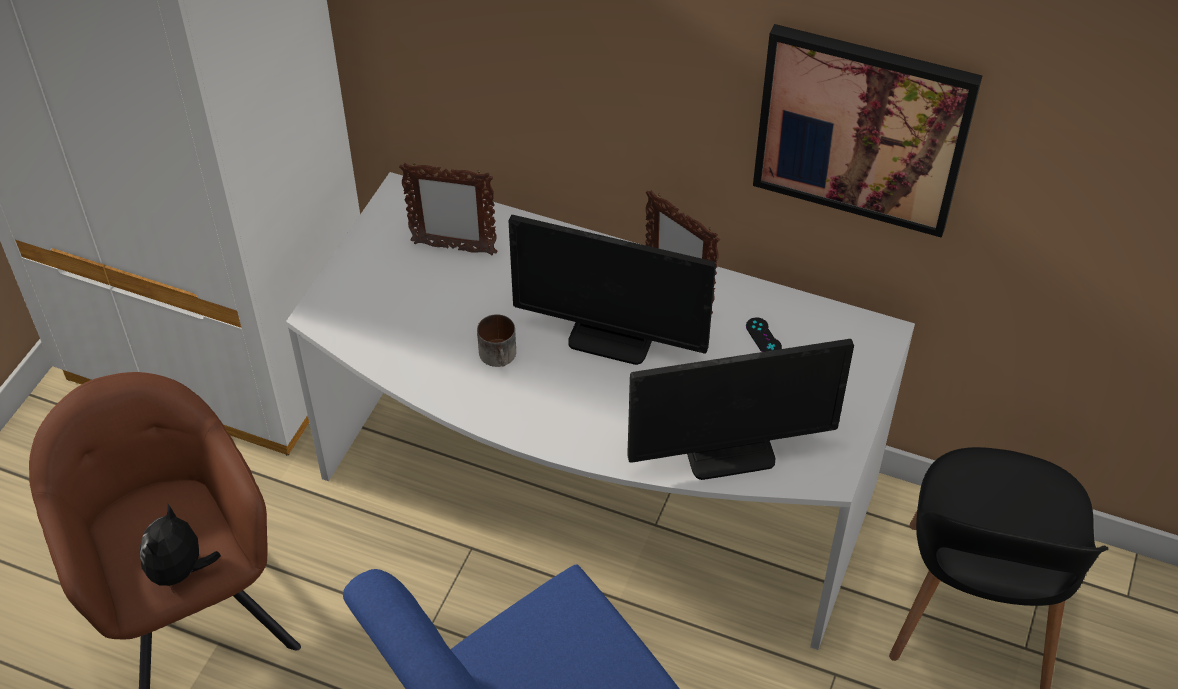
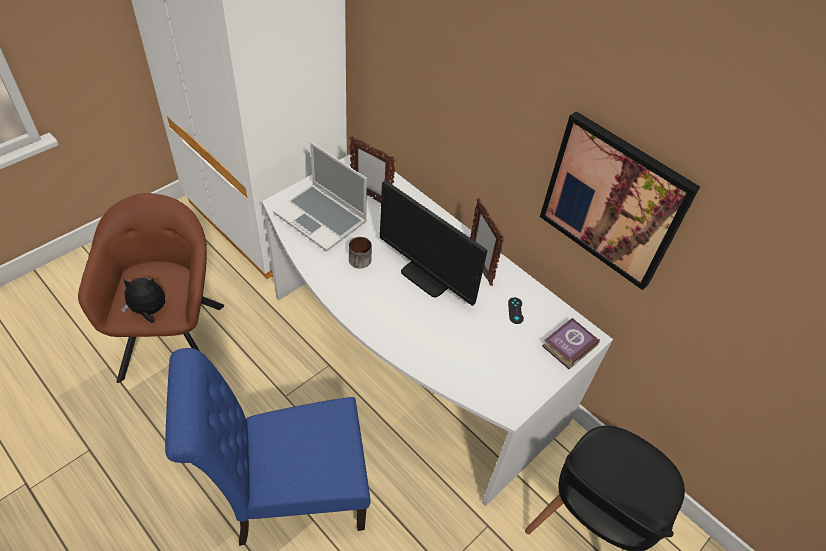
camera: 20 degrees right, 0 degrees up
(180, 571) = (149, 311): plush toy -> plush toy turned 45 degrees clockwise
(399, 311) = (322, 218): none -> laptop
(729, 452) = (457, 369): monitor -> none
(860, 357) = (568, 346): none -> book

